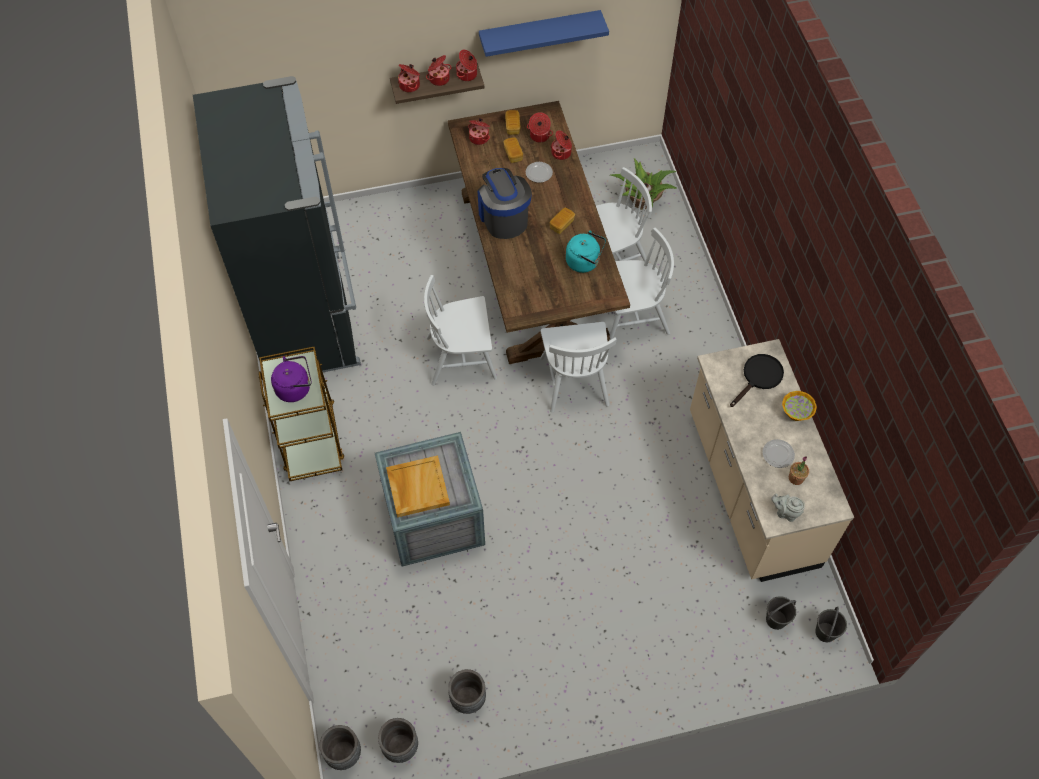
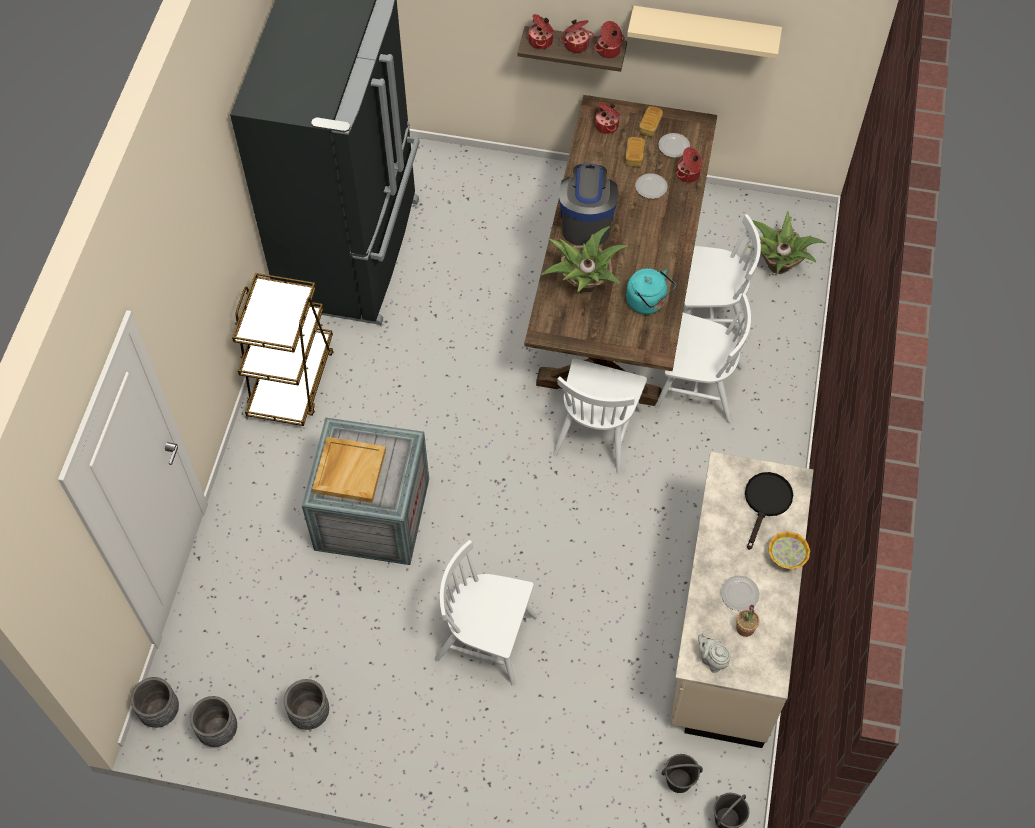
camera: 25 degrees right, 0 degrees up
(295, 388) = (275, 318): purple kettle -> none
(461, 357) = (490, 358): white chair -> white chair (487, 638)
(528, 267) = (584, 284): none -> potted plant
(539, 32) = (705, 30): blue shelf -> beige shelf
(539, 136) = (674, 147): cooking pot -> plate
(561, 224) = (645, 252): bread -> none
(759, 377) = (766, 502): black frying pan -> black frying pan turned 45 degrees counterclockwise

